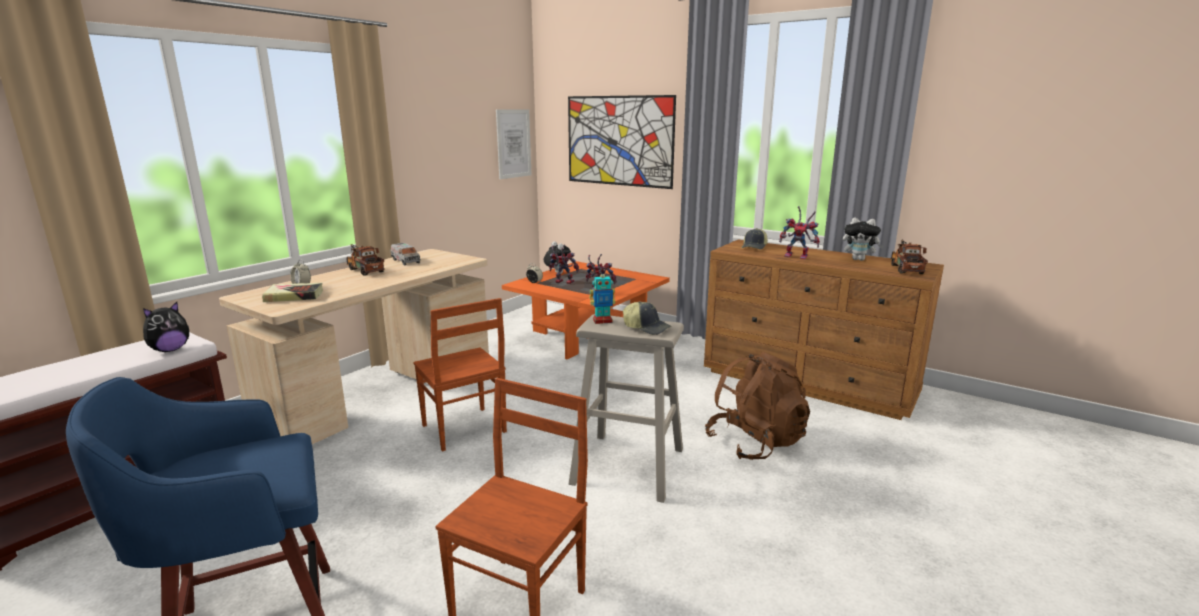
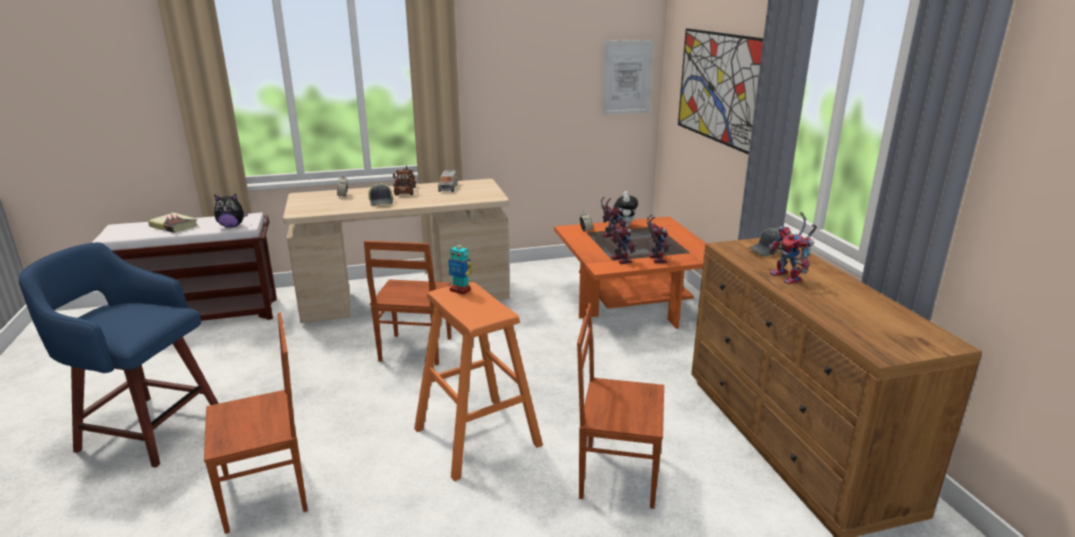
camera: 40 degrees right, 5 degrees up
(294, 296) = (323, 203): book -> book (174, 226)
(622, 287) = (655, 259): none -> toy robot
(629, 466) = (477, 437): beige stool -> orange stool
(647, 328) = (477, 309): cap -> cap (382, 202)
(755, 443) = (617, 474): brown backpack -> brown chair
(859, 259) = (863, 305): plush toy -> none
(905, 268) = (895, 337): toy truck -> none

